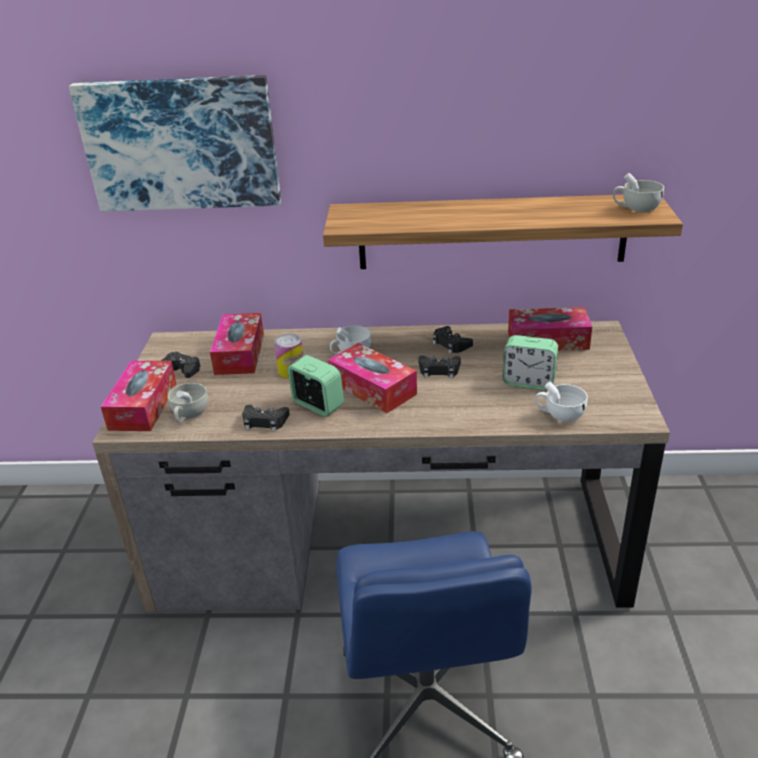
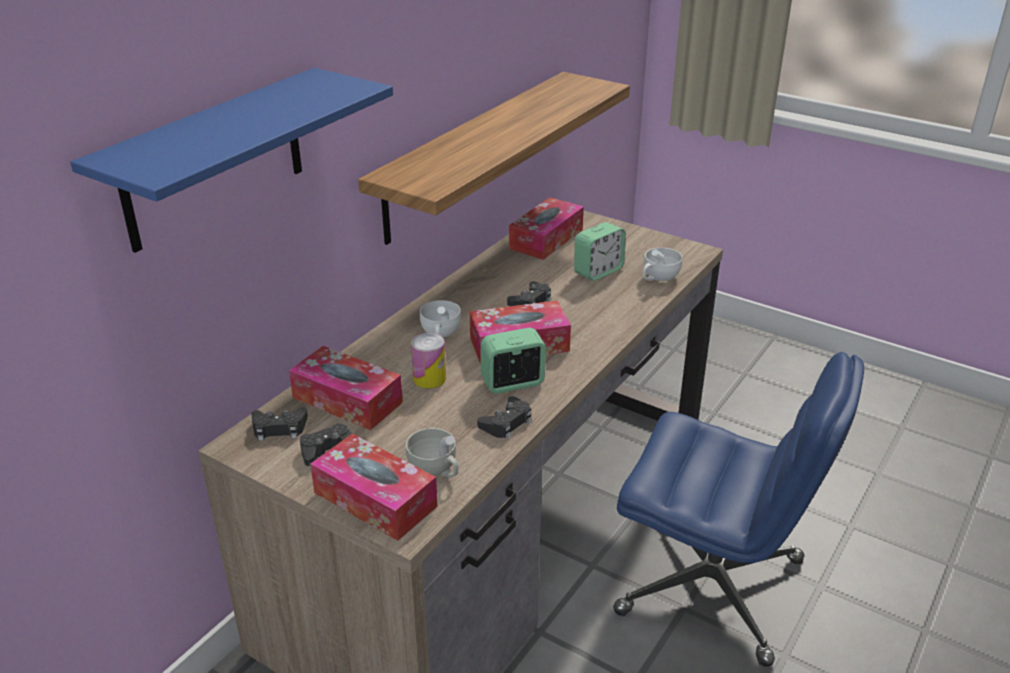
camera: 60 degrees left, 0 degrees up
(181, 144) = (214, 160): picture -> blue shelf
(451, 344) = (494, 280): black game controller -> black game controller (279, 428)
(636, 208) = (581, 86): white cup -> none

